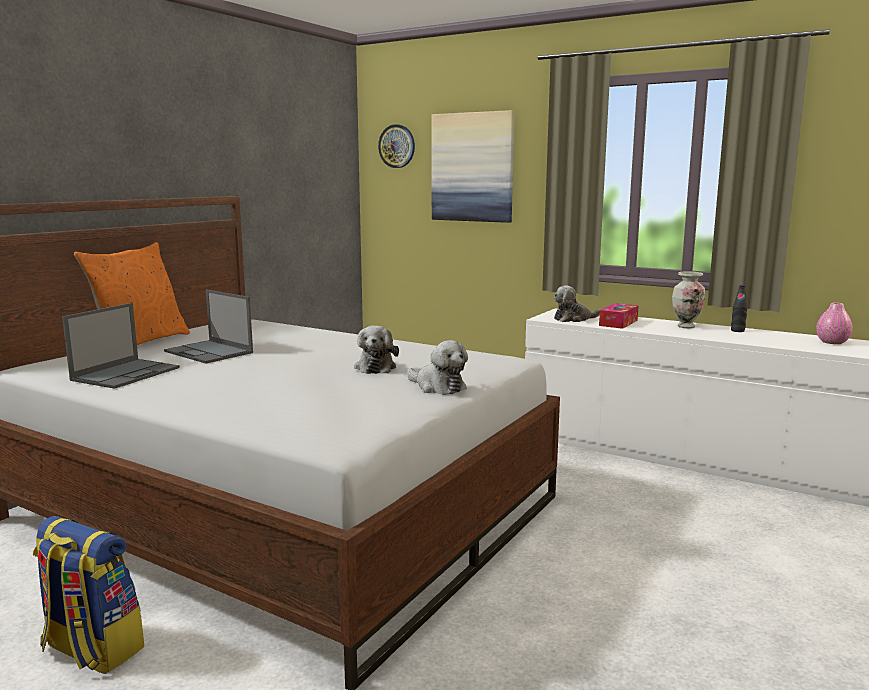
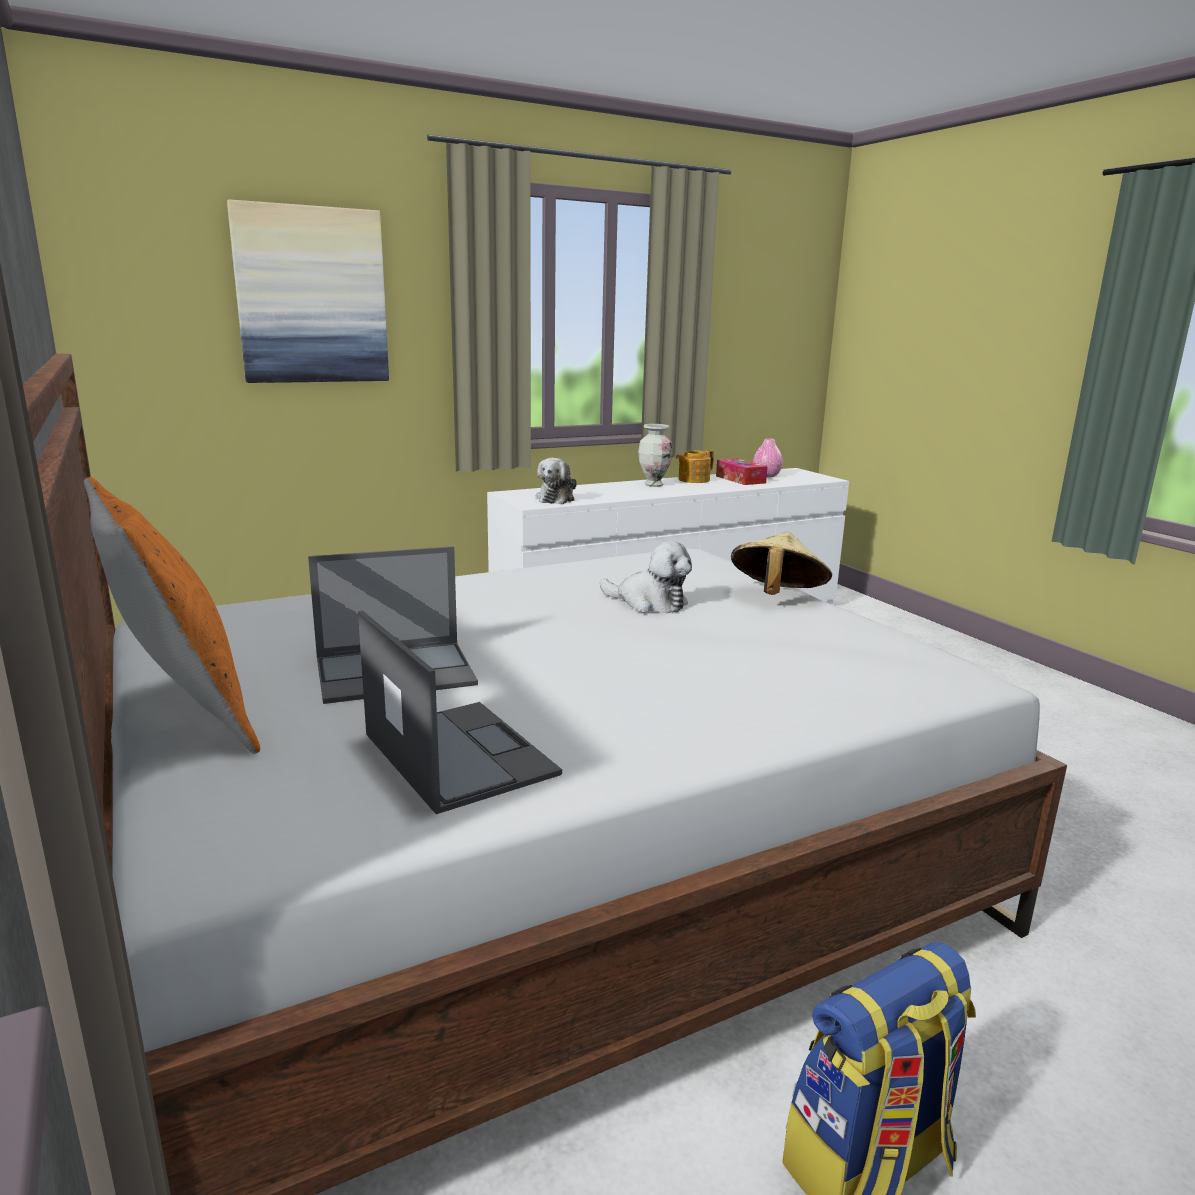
camera: 60 degrees left, 5 degrees up
(397, 146) = (146, 251): wall clock -> none
(437, 387) = (776, 597): plush toy -> beige hat
(618, 323) = (602, 493): tissue box -> tissue box (740, 479)
(737, 331) = (693, 480): black bottle -> teapot

